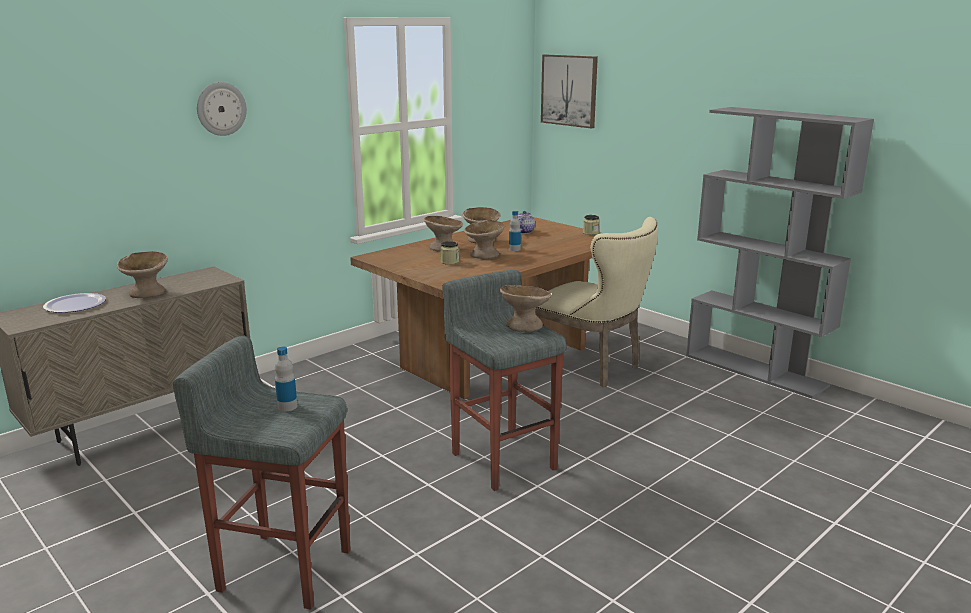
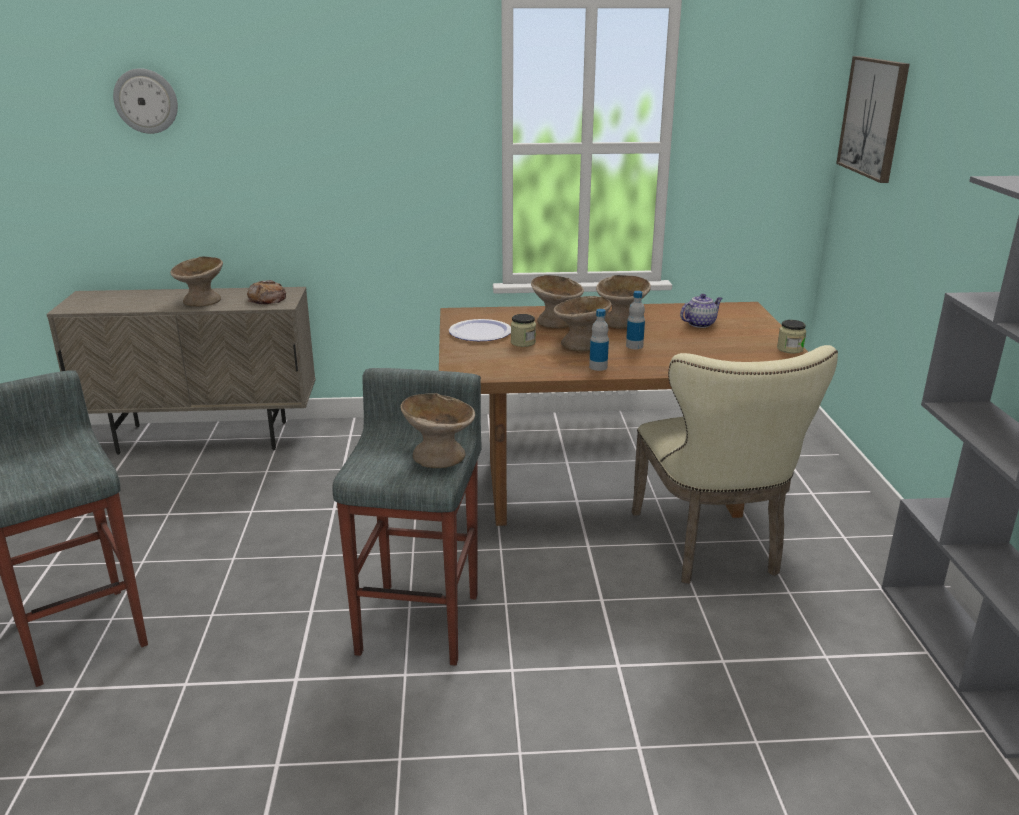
camera: 40 degrees right, 5 degrees up
(75, 304) = (137, 298): plate -> plate (480, 332)
(203, 279) = (267, 298): none -> bread
(221, 109) = (322, 107): wall clock -> wall clock (146, 101)
(287, 406) = (59, 462): bottle -> bottle (598, 367)

